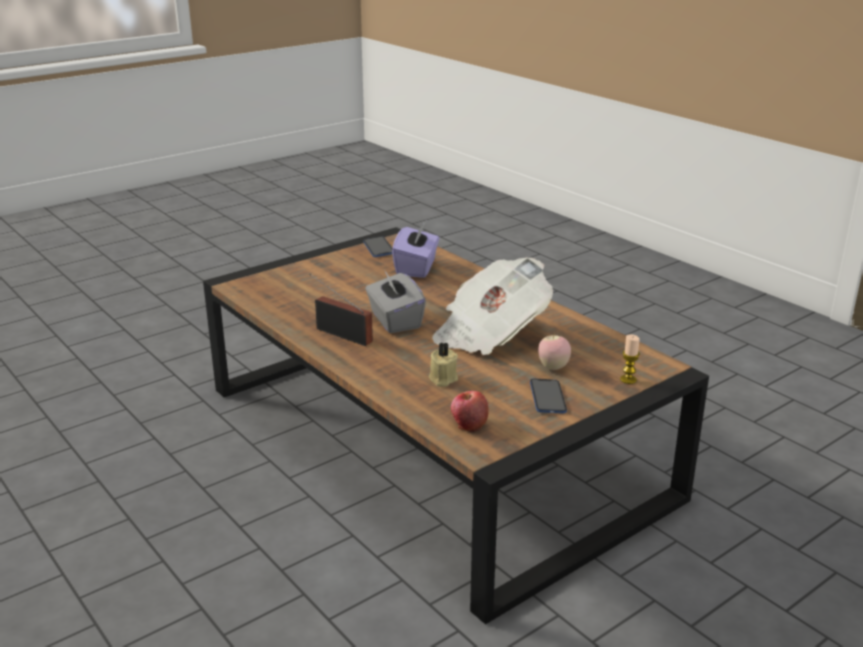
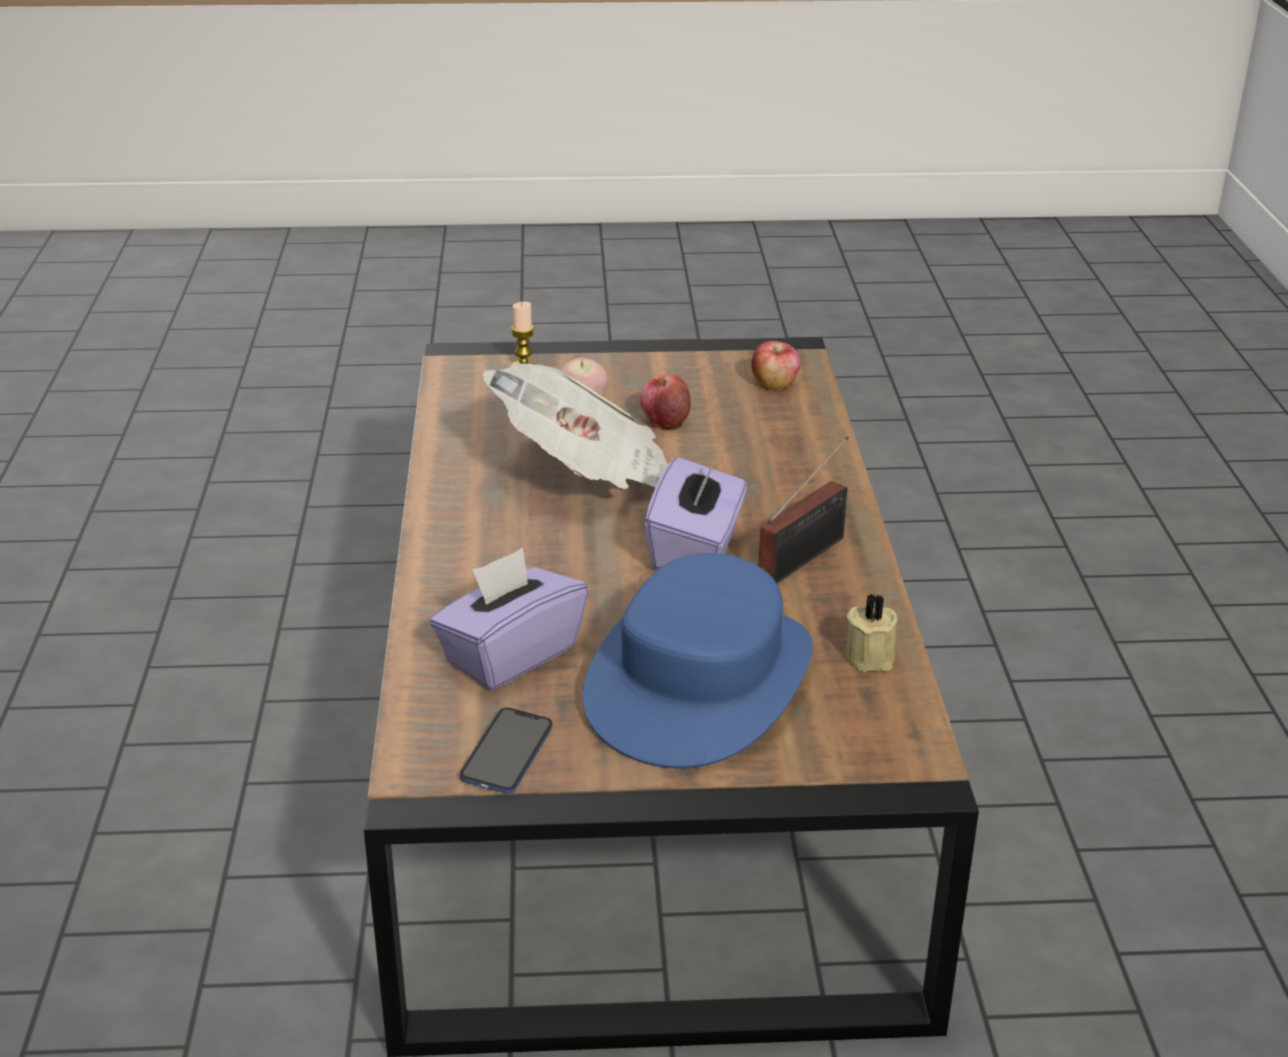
camera: 145 degrees left, 5 degrees up
(336, 281) = (700, 681): none -> blue hat
(341, 334) = (806, 555): radio -> radio turned 120 degrees counterclockwise
(394, 320) = (696, 550): grey tissue box -> purple tissue box
(442, 379) = (740, 439): beige candle -> beige candle (872, 656)
(497, 375) = (664, 421): none -> apple
(547, 397) = (647, 379): phone -> none

